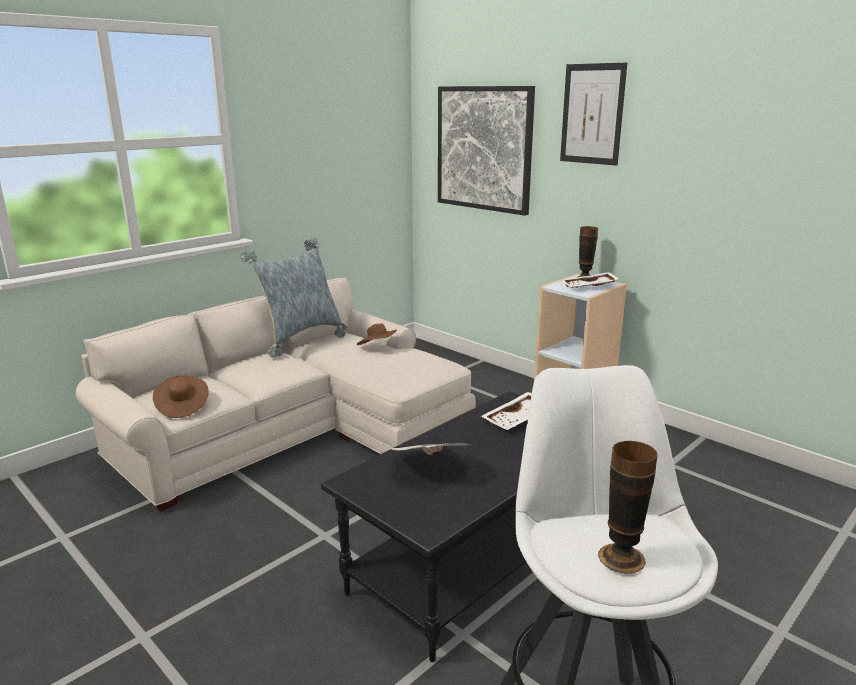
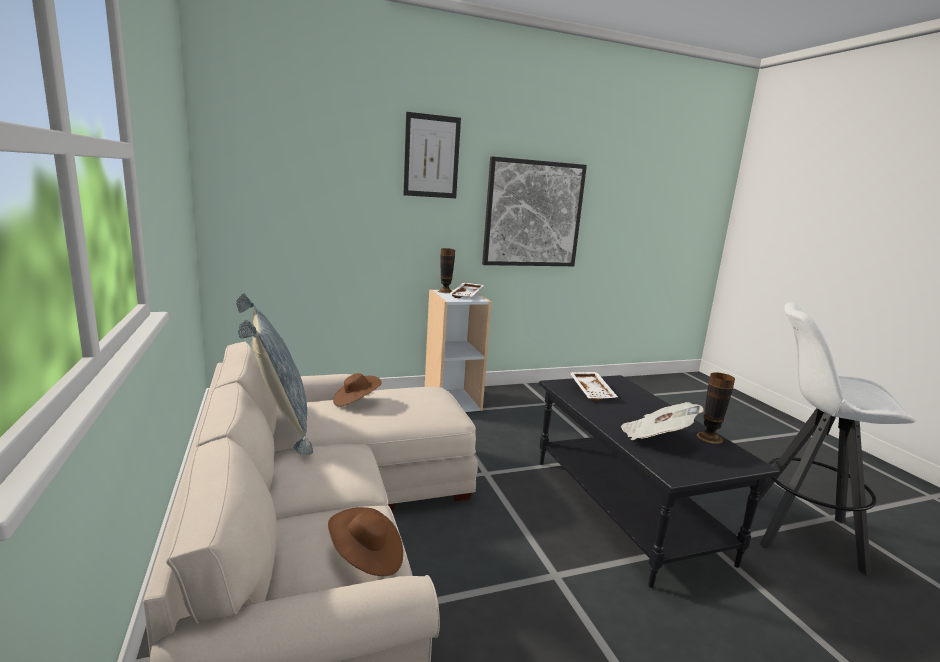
camera: 65 degrees left, 5 degrees down
(484, 148) = (311, 184): picture -> picture (533, 214)
(621, 558) = (872, 395): vase -> vase (709, 437)

